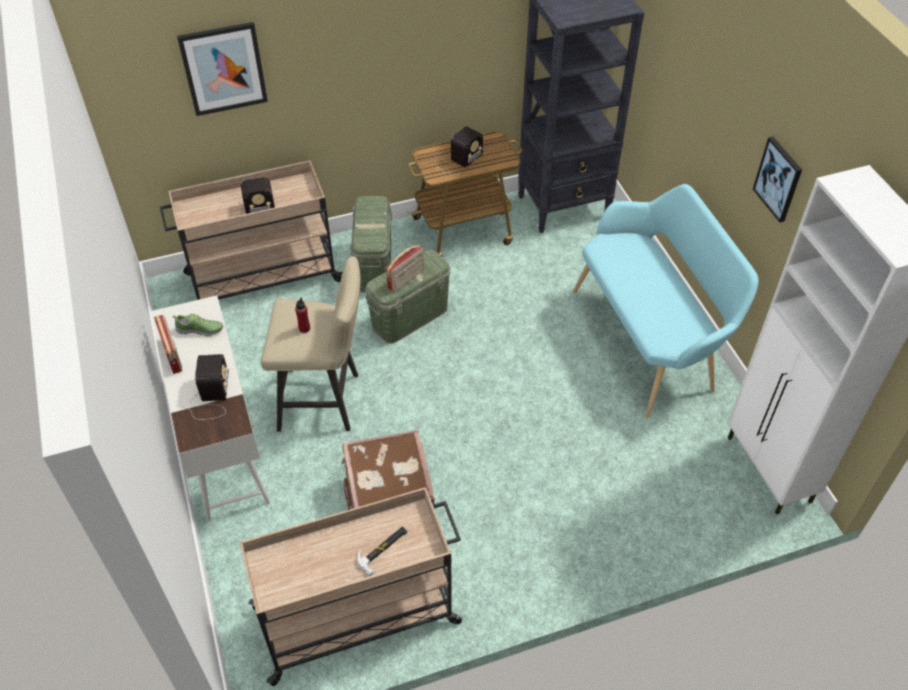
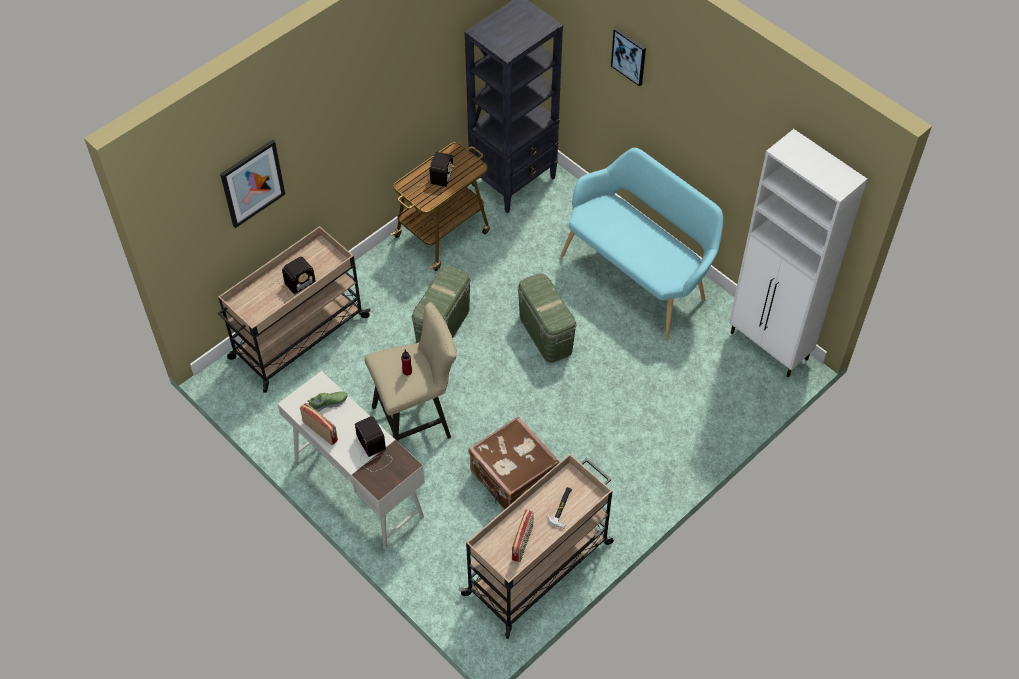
camera: 25 degrees left, 5 degrees up
(374, 265) = (387, 292): green storage box -> green storage box (546, 334)
(406, 279) = (442, 299): radio -> radio (523, 543)
(778, 179) = (720, 139): picture -> picture (629, 56)

